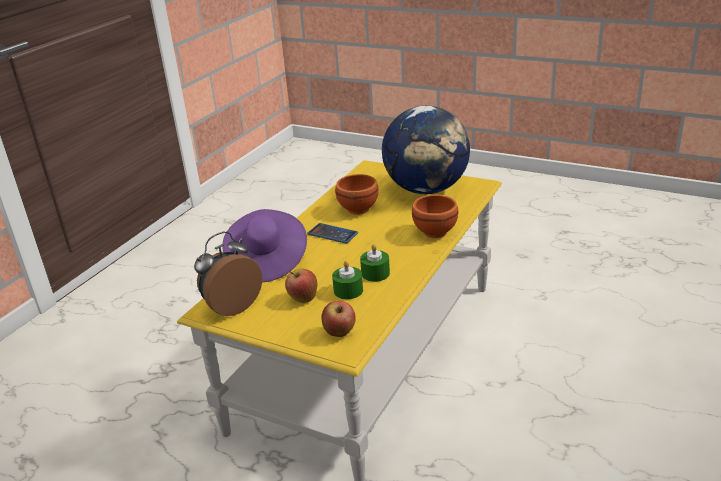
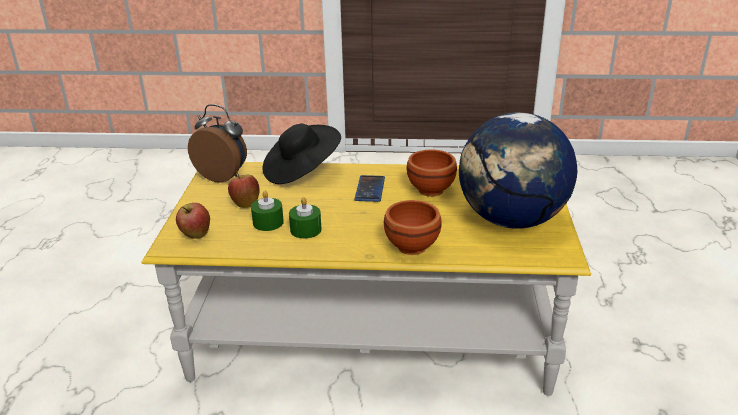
camera: 65 degrees right, 0 degrees up
(266, 261) = (301, 171): purple hat -> black hat

